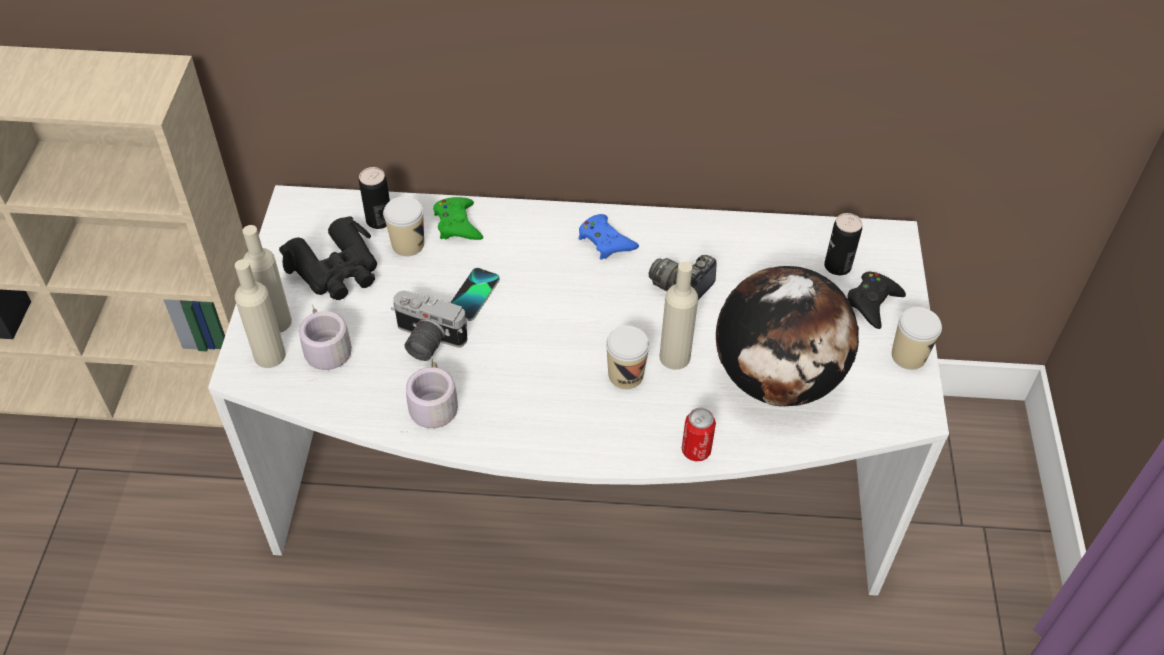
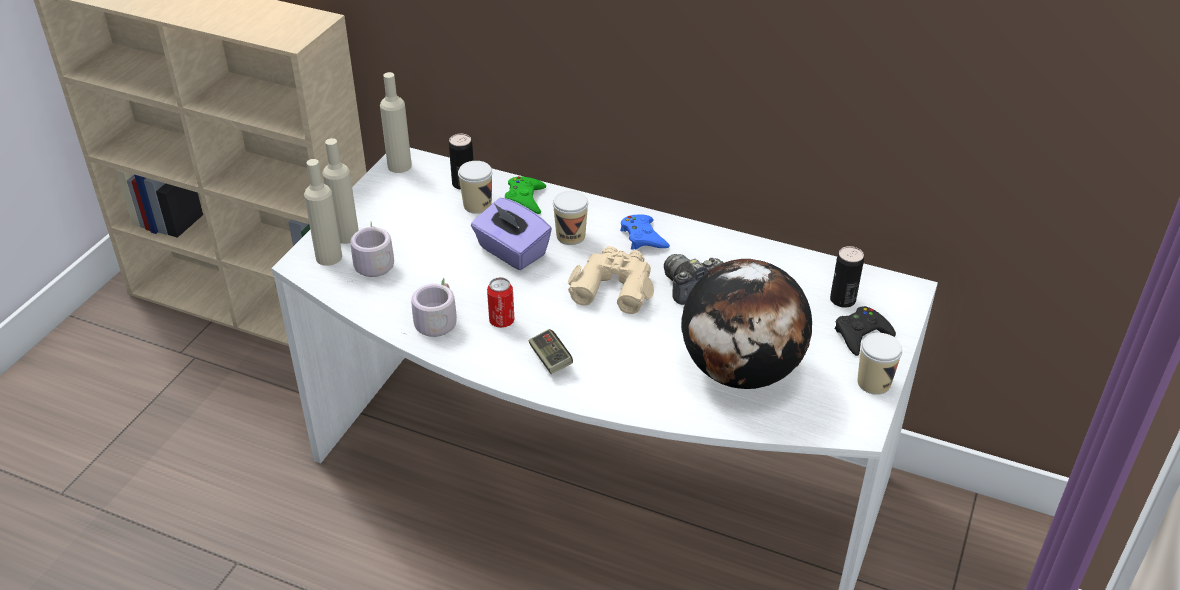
camera: 20 degrees right, 10 degrees down
(336, 270) = (411, 210): black binoculars -> none
(425, 342) = (455, 275): camera -> none
(473, 295) = (511, 252): phone -> purple tissue box
(578, 419) = (550, 359): none -> game controller
(603, 310) = (614, 286): none -> beige binoculars
(625, 375) = (608, 337): cup -> cup (570, 236)
(674, 357) = (658, 334): beige bottle -> beige bottle (399, 166)
(696, 450) = (640, 406): can -> can (501, 321)

